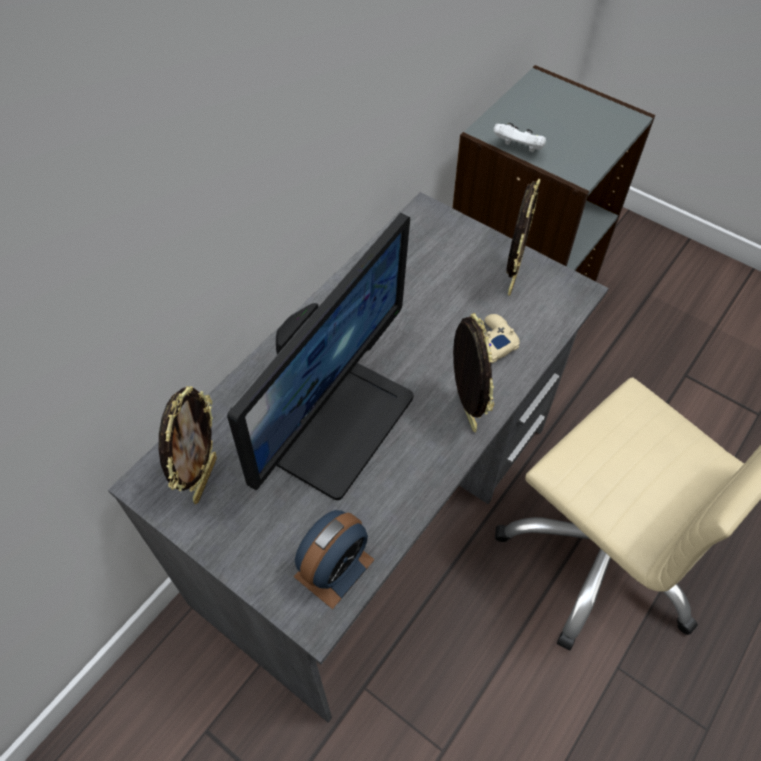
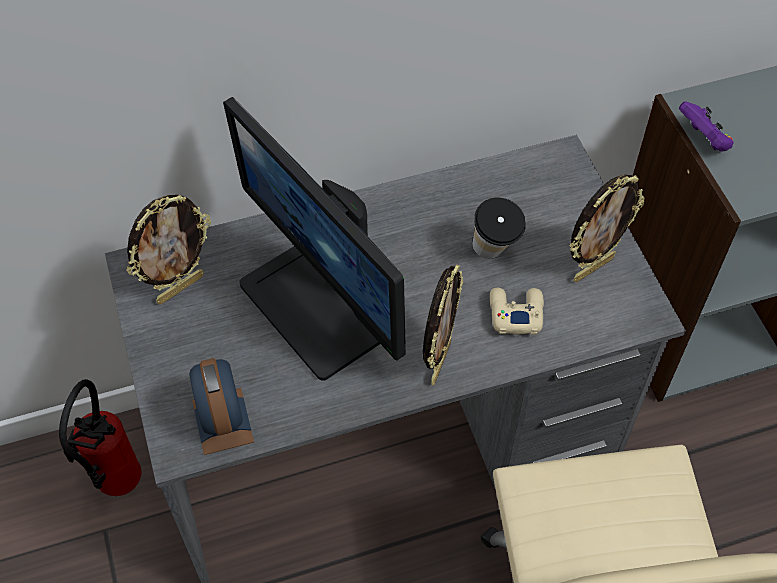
camera: 35 degrees right, 0 degrees up
(188, 689) = (114, 486): none -> fire extinguisher
(334, 568) = (222, 421): alarm clock -> alarm clock turned 90 degrees clockwise
(337, 422) = (321, 306): monitor -> monitor turned 75 degrees clockwise
(436, 307) = (494, 254): none -> cup
(518, 149) = (703, 140): white game controller -> purple game controller

